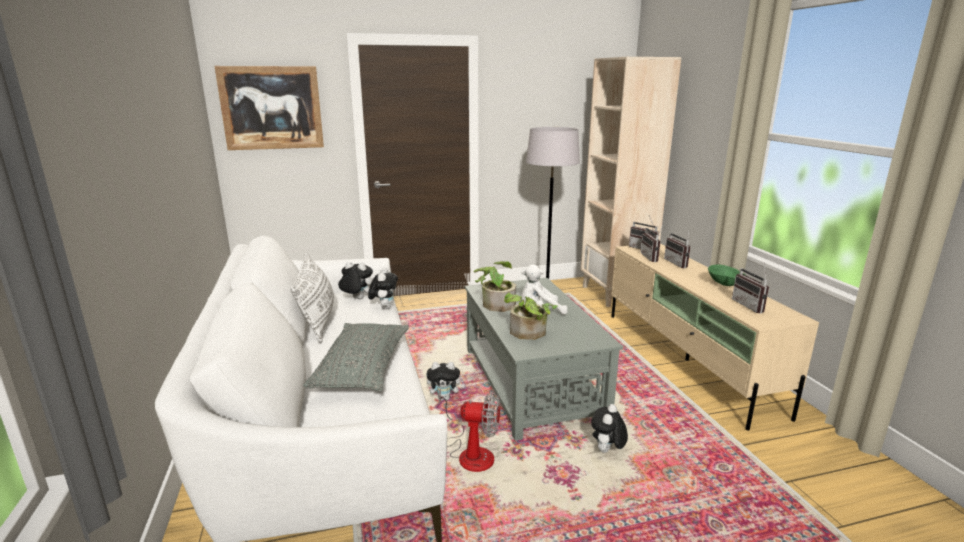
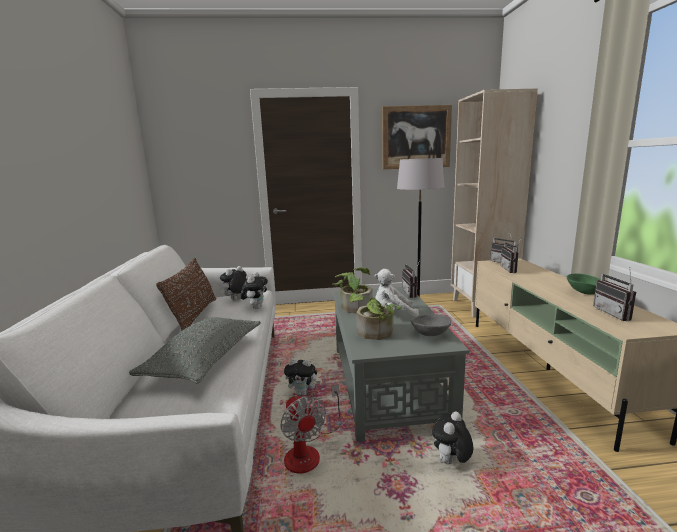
camera: 10 degrees right, 5 degrees down
(271, 108) = (192, 150): picture -> picture (416, 137)
(317, 320) = (194, 315): white pillow -> brown pillow
(356, 299) = (236, 300): plush toy -> plush toy turned 75 degrees counterclockwise
(470, 452) = (309, 451): fan -> fan turned 45 degrees clockwise
(583, 332) = (430, 334): none -> grey bowl
(679, 263) = (538, 274): radio -> radio (412, 293)

